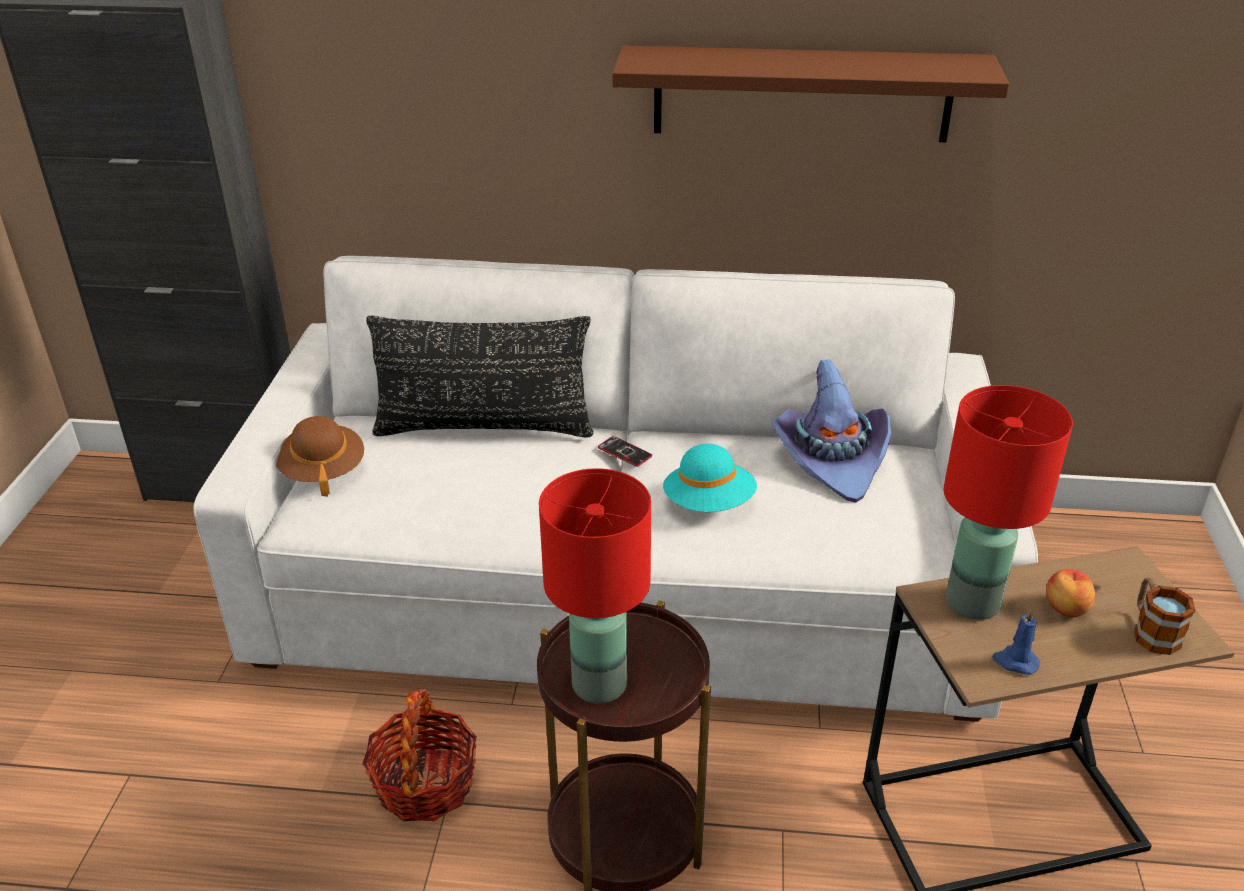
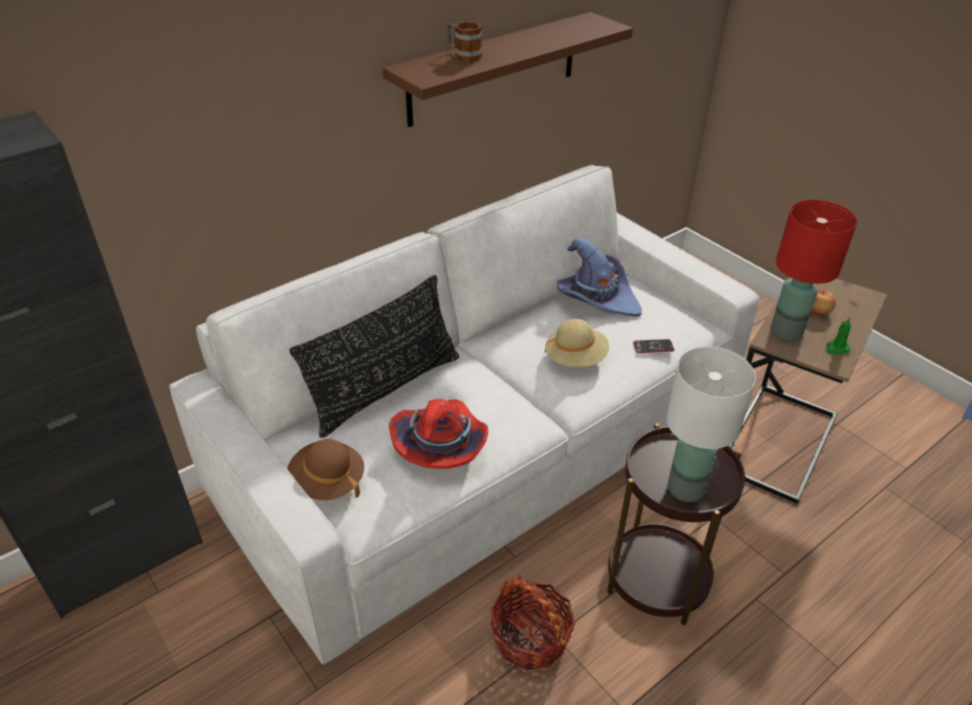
camera: 45 degrees left, 5 degrees up
(453, 497) = (441, 443): none -> red hat
(601, 683) = (686, 487): red table lamp -> white table lamp
(624, 452) = (487, 356): phone -> phone (653, 347)
(709, 504) = (576, 358): turquoise hat -> beige hat
(1015, 661) = (836, 348): blue candle -> green candle
(1151, 631) = (855, 302): mug -> mug (463, 55)

